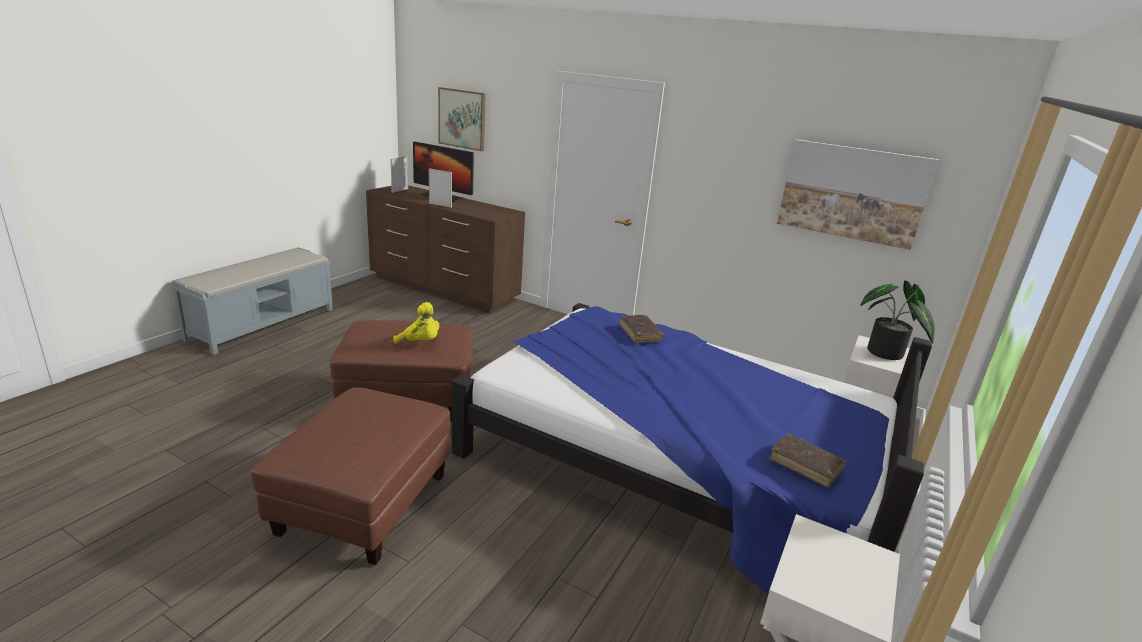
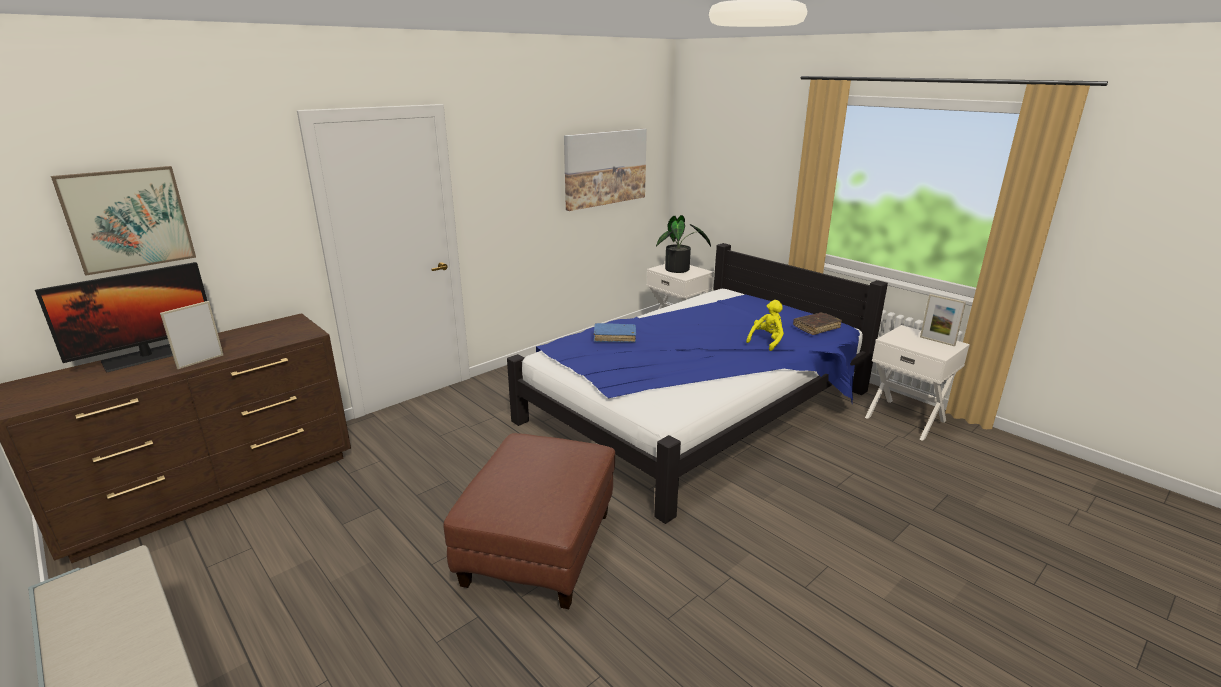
camera: 70 degrees left, 0 degrees up
(364, 504) = (746, 594): brown ottoman -> none
(400, 190) = (49, 388): picture frame -> picture frame (937, 341)
(420, 342) = (559, 465): yellow plush toy -> yellow plush toy (767, 341)
(640, 333) = (614, 337): brown book -> blue book

